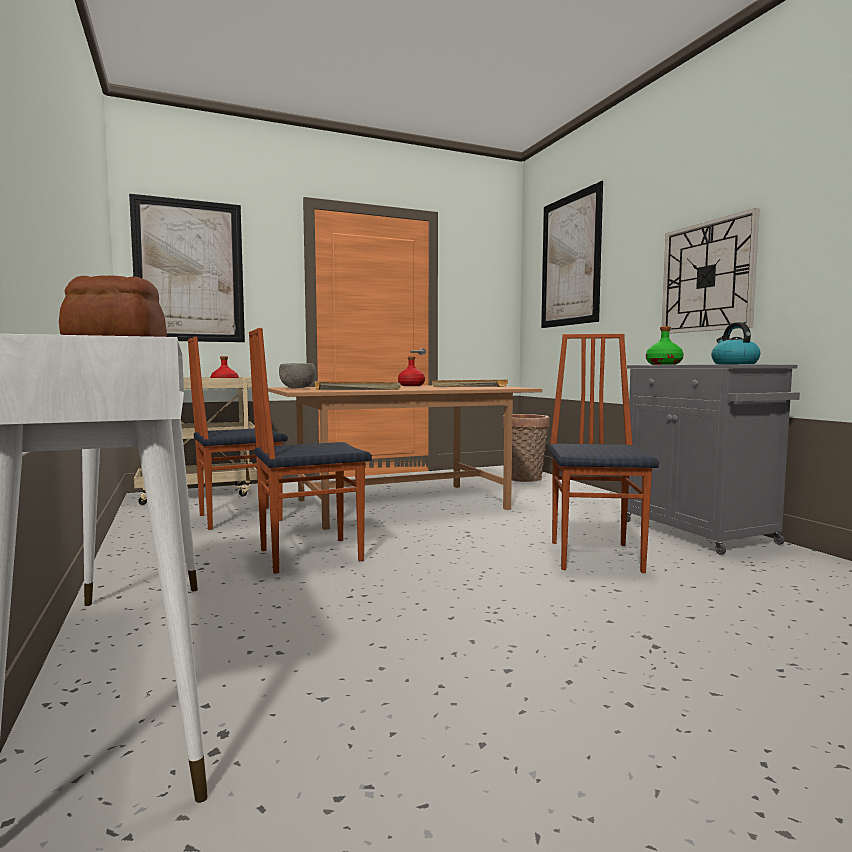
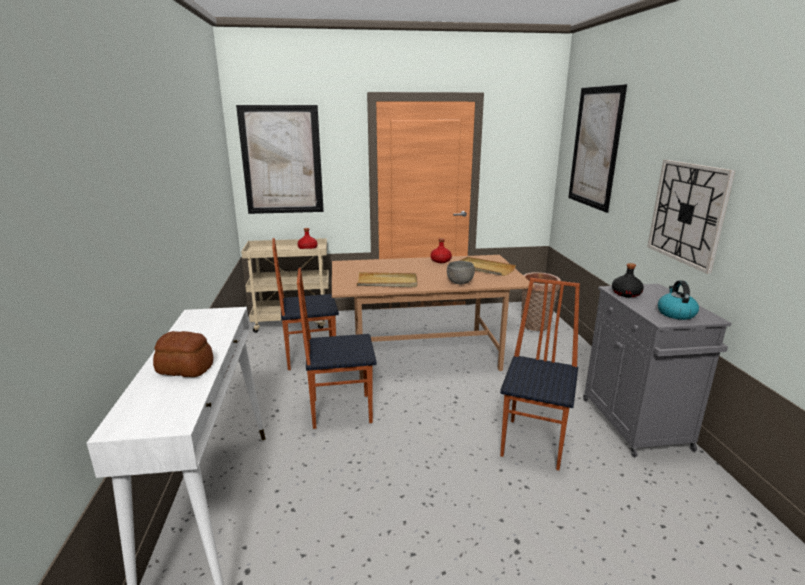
camera: 15 degrees right, 15 degrees up
(297, 388) = (348, 271): grey bowl -> grey bowl (459, 282)
(664, 364) = (626, 294): green bottle -> black bottle

